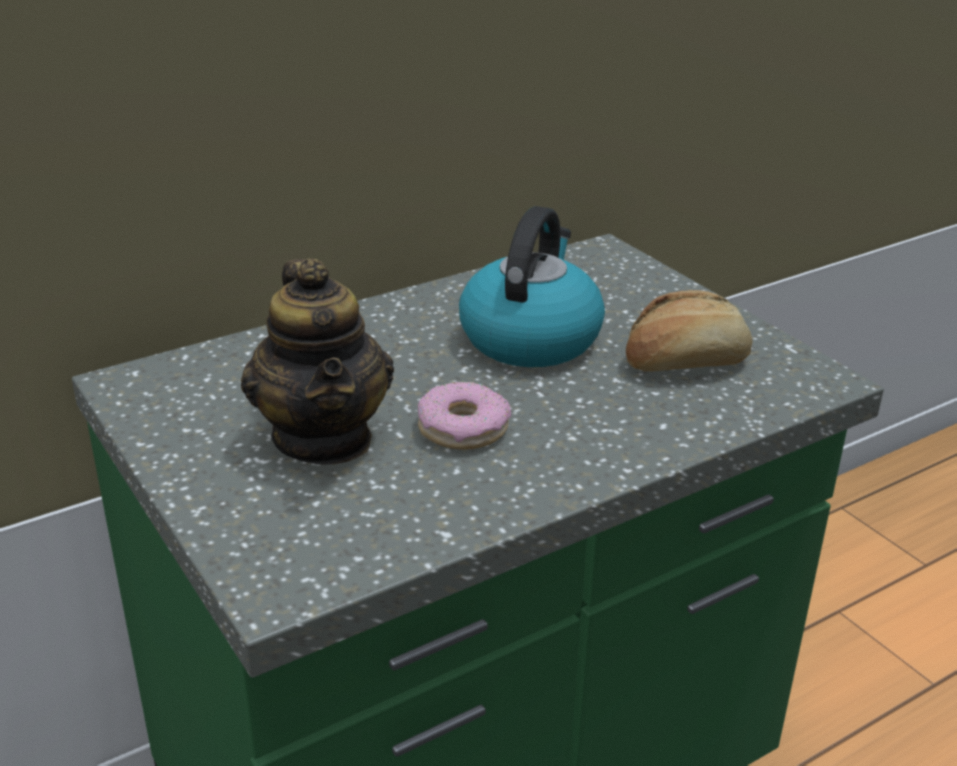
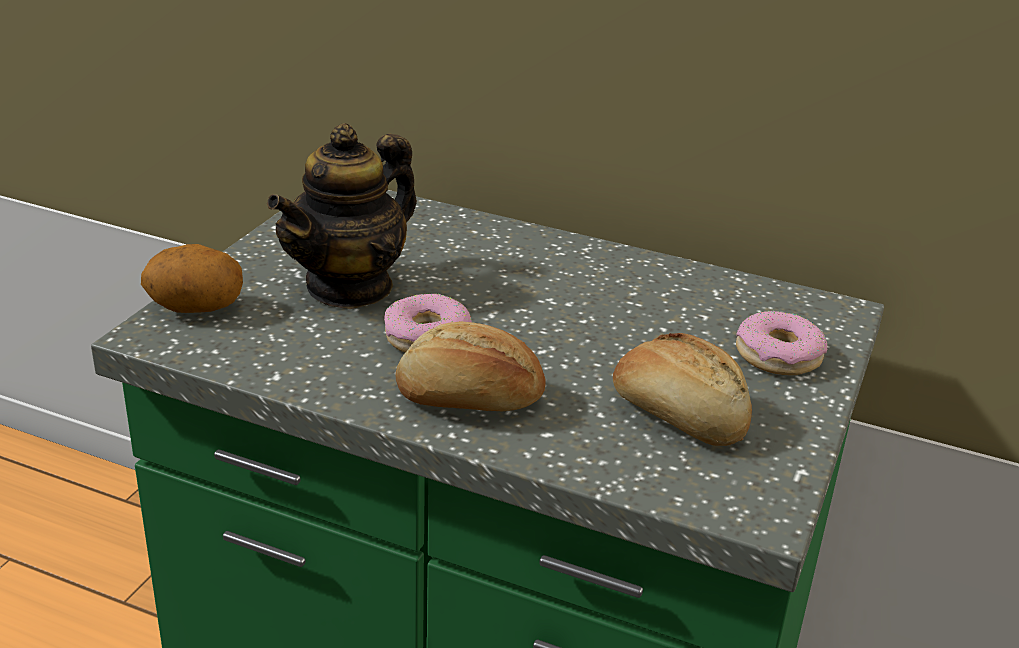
camera: 55 degrees right, 0 degrees up
(257, 545) = (196, 308): none -> potato
(530, 337) = (612, 323): kettle -> none
(583, 443) = (469, 400): none -> bread
(640, 294) = (778, 355): none -> donut

